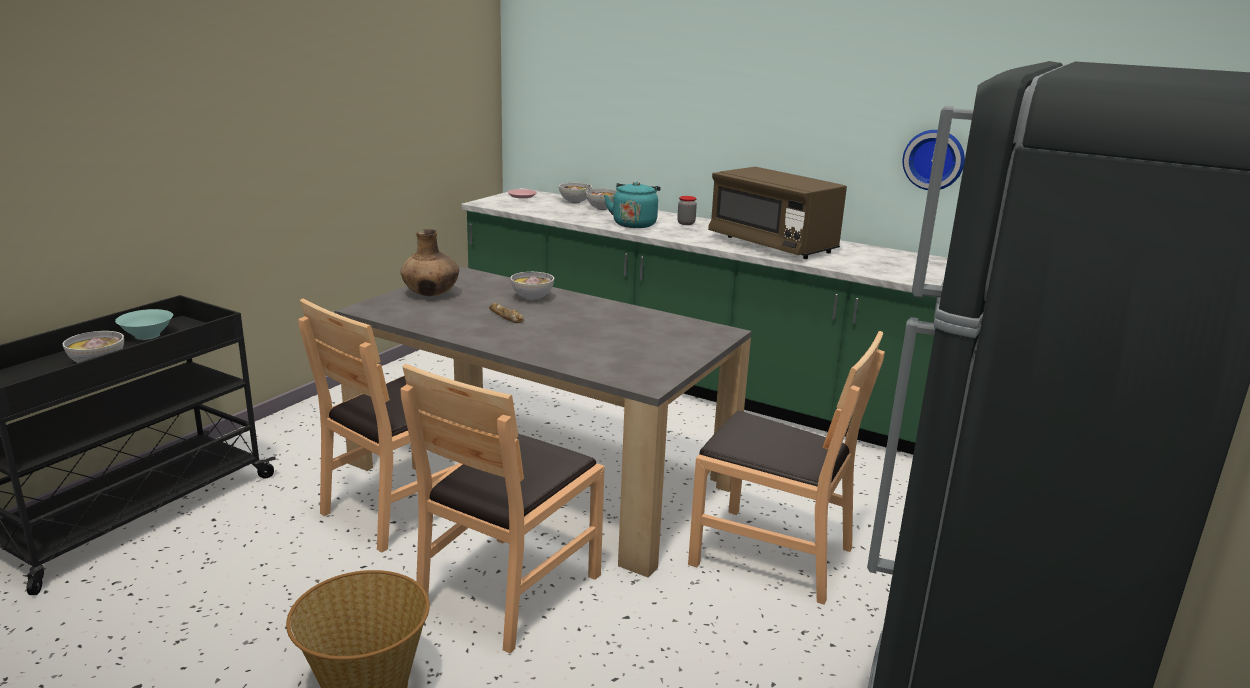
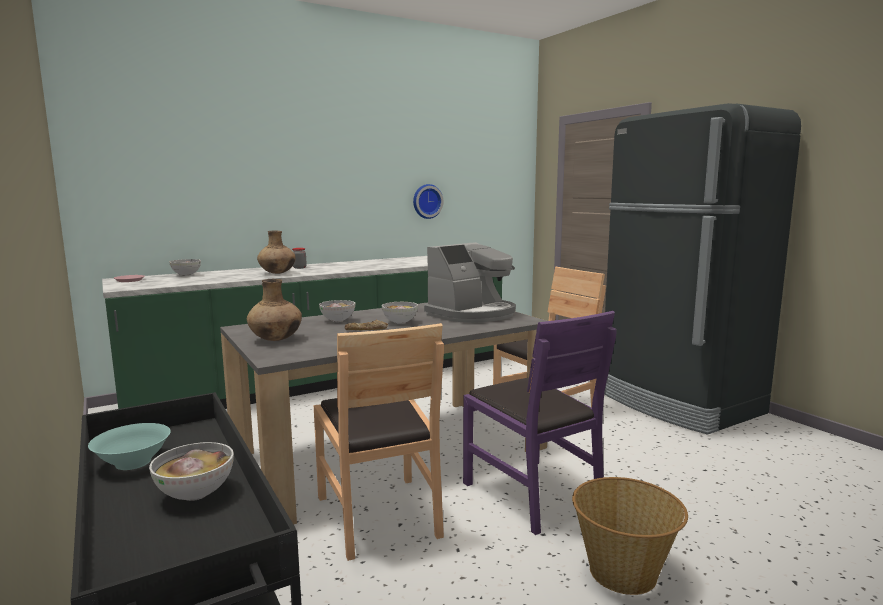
camera: 60 degrees left, 10 degrees down
(509, 590) = (532, 494): brown chair -> purple chair
(602, 208) = (221, 273): bowl -> bowl (399, 322)
(634, 224) = (277, 273): turquoise kettle -> brown vase
(644, 349) = (472, 314): none -> coffee machine
(772, 245) = (376, 264): brown microwave -> none

